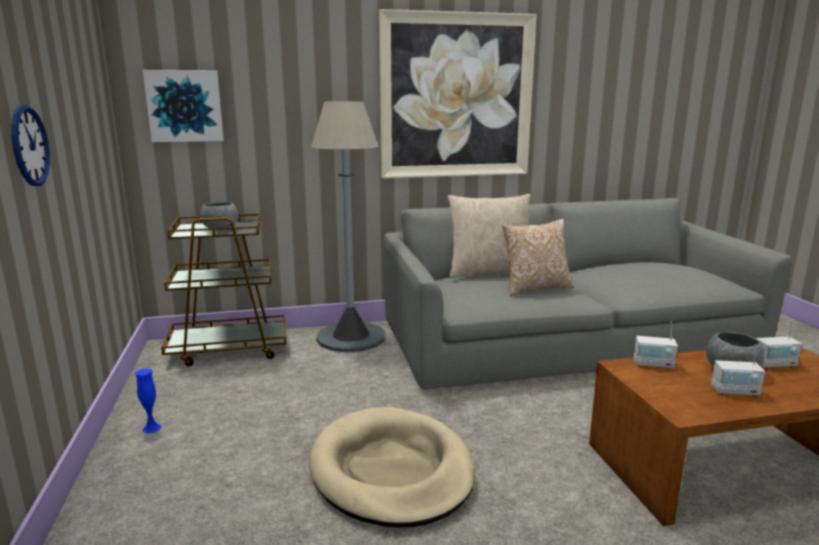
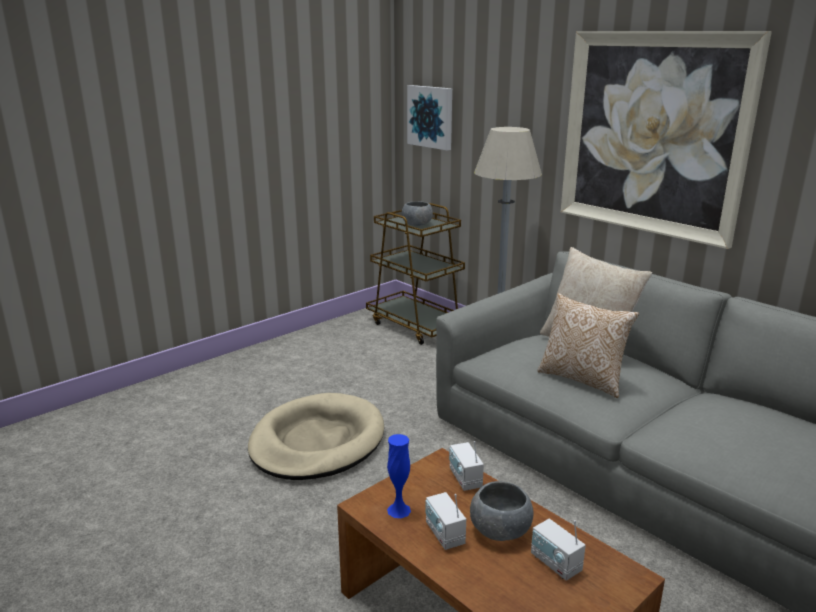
camera: 60 degrees right, 5 degrees up
(29, 146) = (235, 148): wall clock -> none
(151, 428) = (295, 347): blue vase -> blue vase (399, 510)

